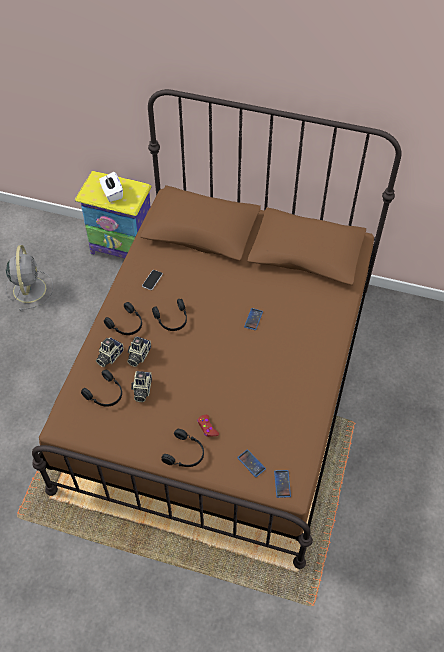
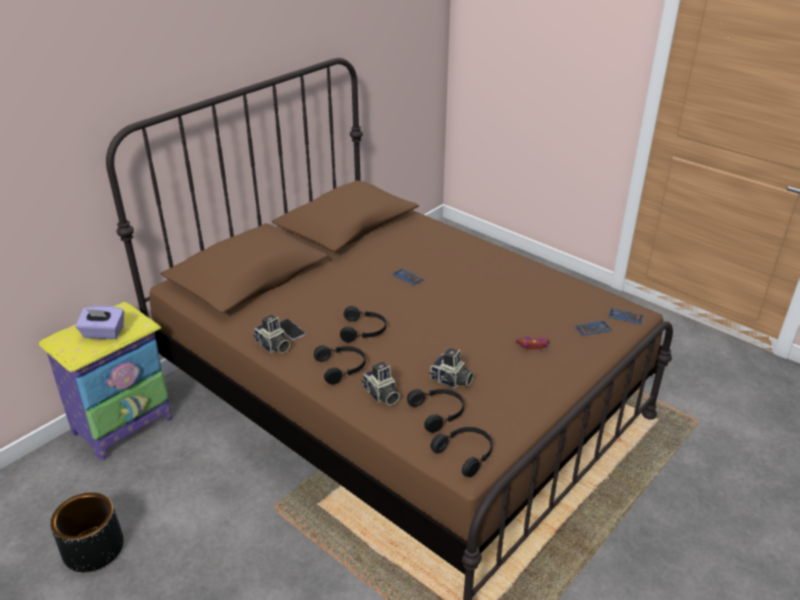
camera: 65 degrees left, 20 degrees down
(29, 288) = (93, 549): grey fan -> black planter
(112, 193) = (103, 333): white tissue box -> purple tissue box
(138, 355) = (397, 370): camera -> camera (273, 346)
(185, 454) = (560, 370): black headphones -> black headphones (466, 454)

